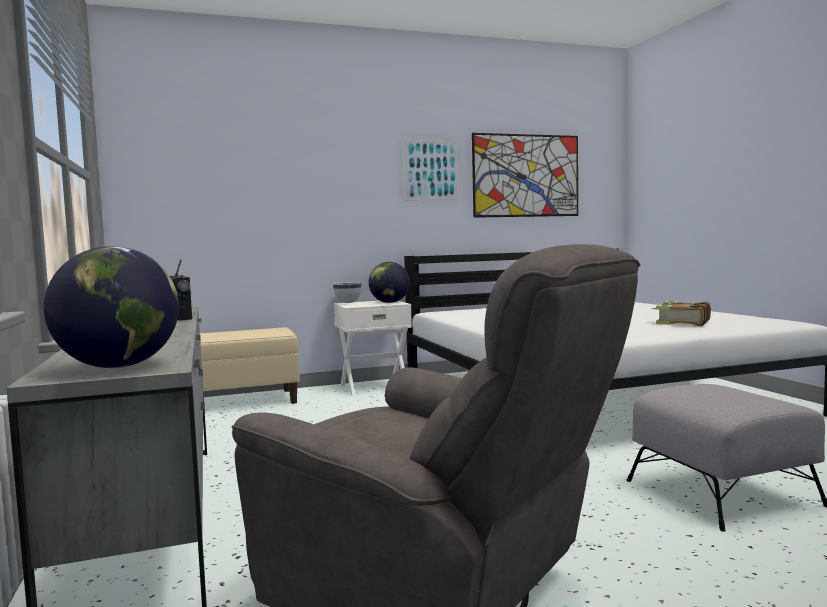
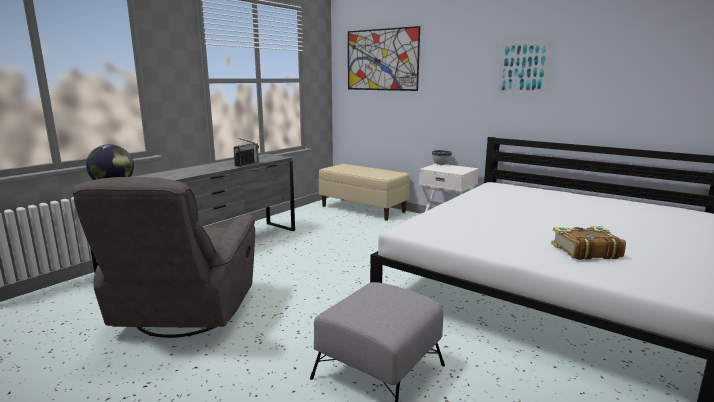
camera: 55 degrees right, 10 degrees up
(389, 302) = (458, 170): globe -> none
(526, 175) = (623, 71): picture -> picture (381, 60)

